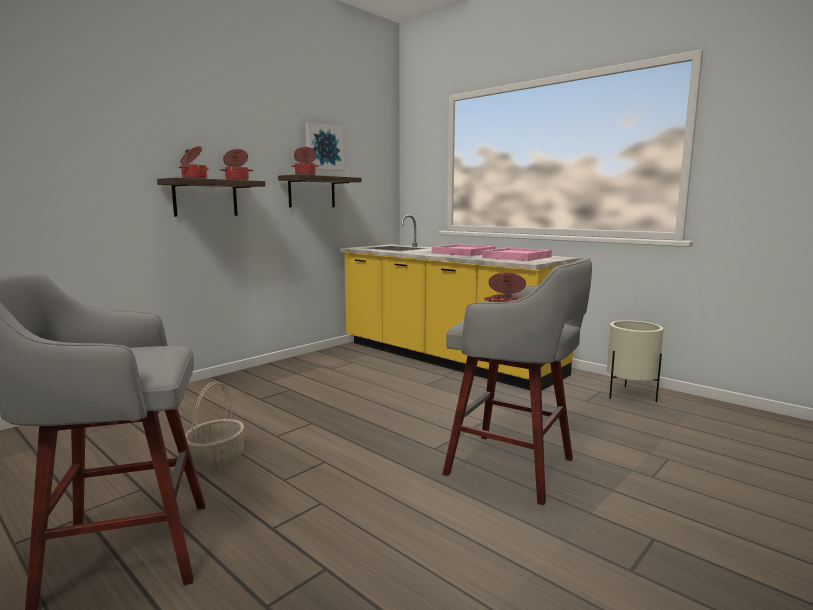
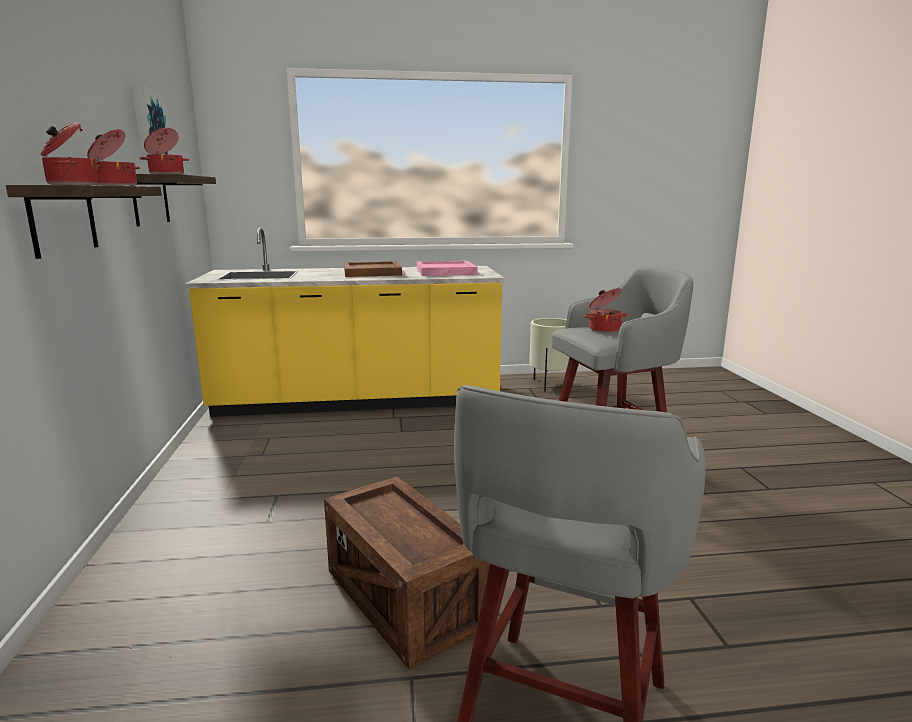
camera: 50 degrees left, 5 degrees up
(216, 459) = (403, 599): basket -> crate
(463, 253) = (372, 272): pink tray -> brown tray

